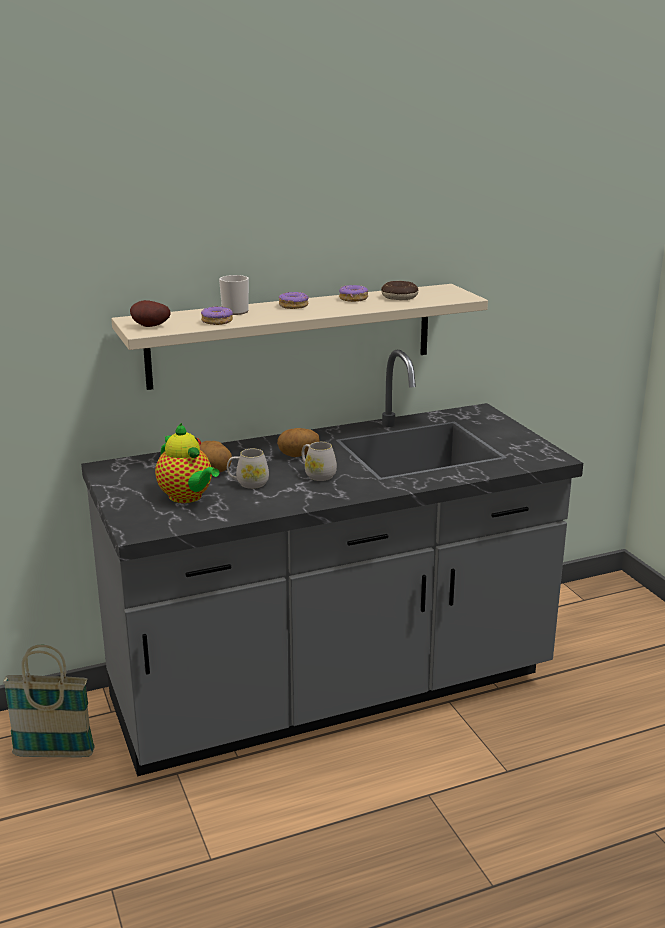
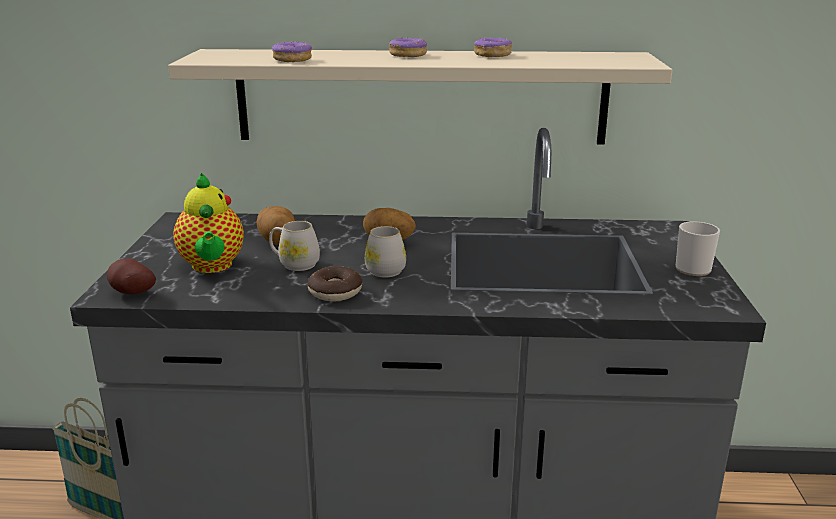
camera: 25 degrees right, 0 degrees up
(150, 327) = (213, 58): potato -> potato (131, 293)
(233, 311) = (332, 53): mug -> mug (690, 267)
(399, 297) = (554, 57): donut -> donut (335, 292)

